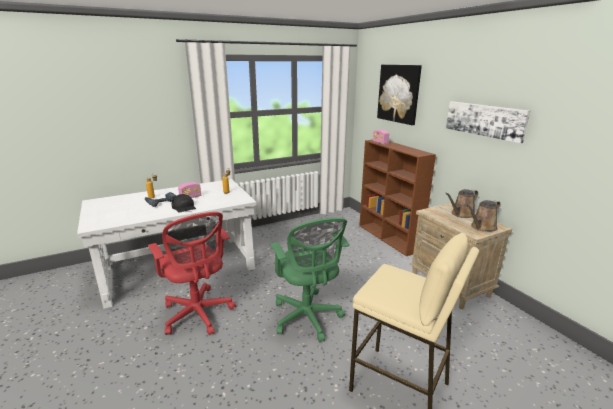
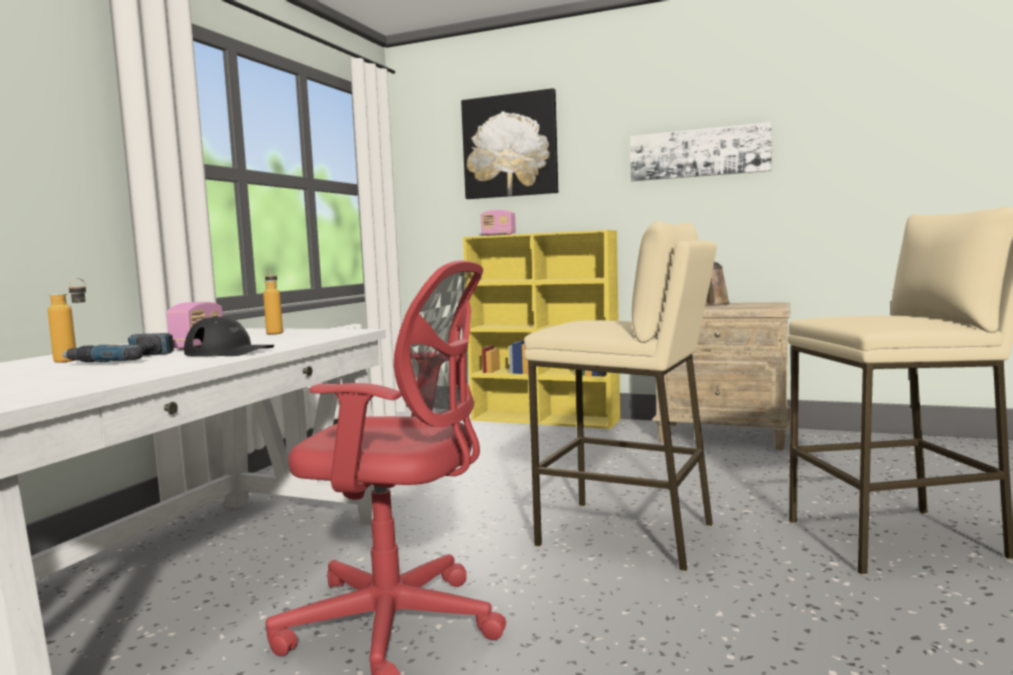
camera: 40 degrees left, 15 degrees down
(307, 318) = (627, 535): green office chair -> beige stool
(389, 238) = (546, 419): brown bookcase -> yellow bookcase
(482, 227) = (763, 305): brown watering can -> none

